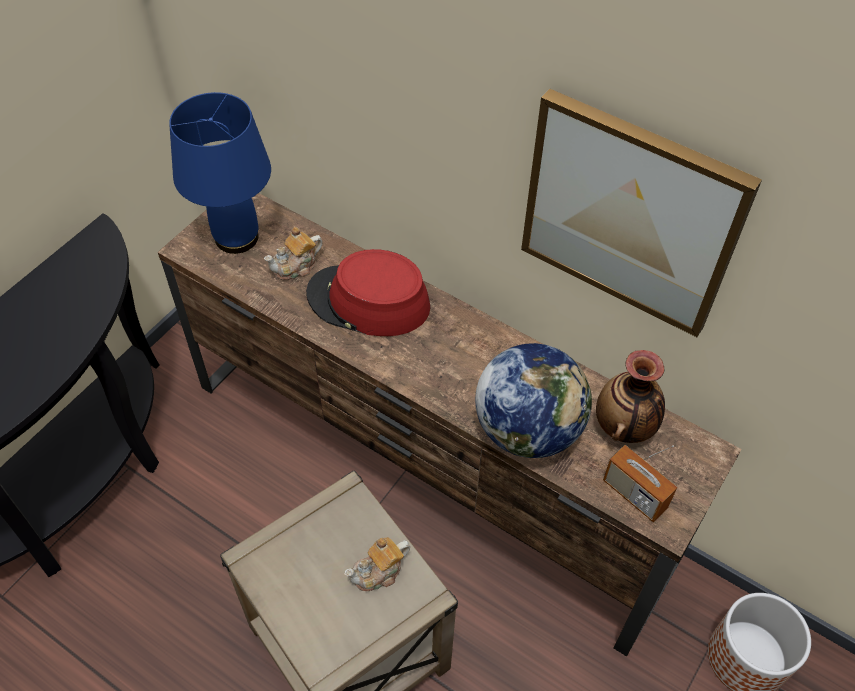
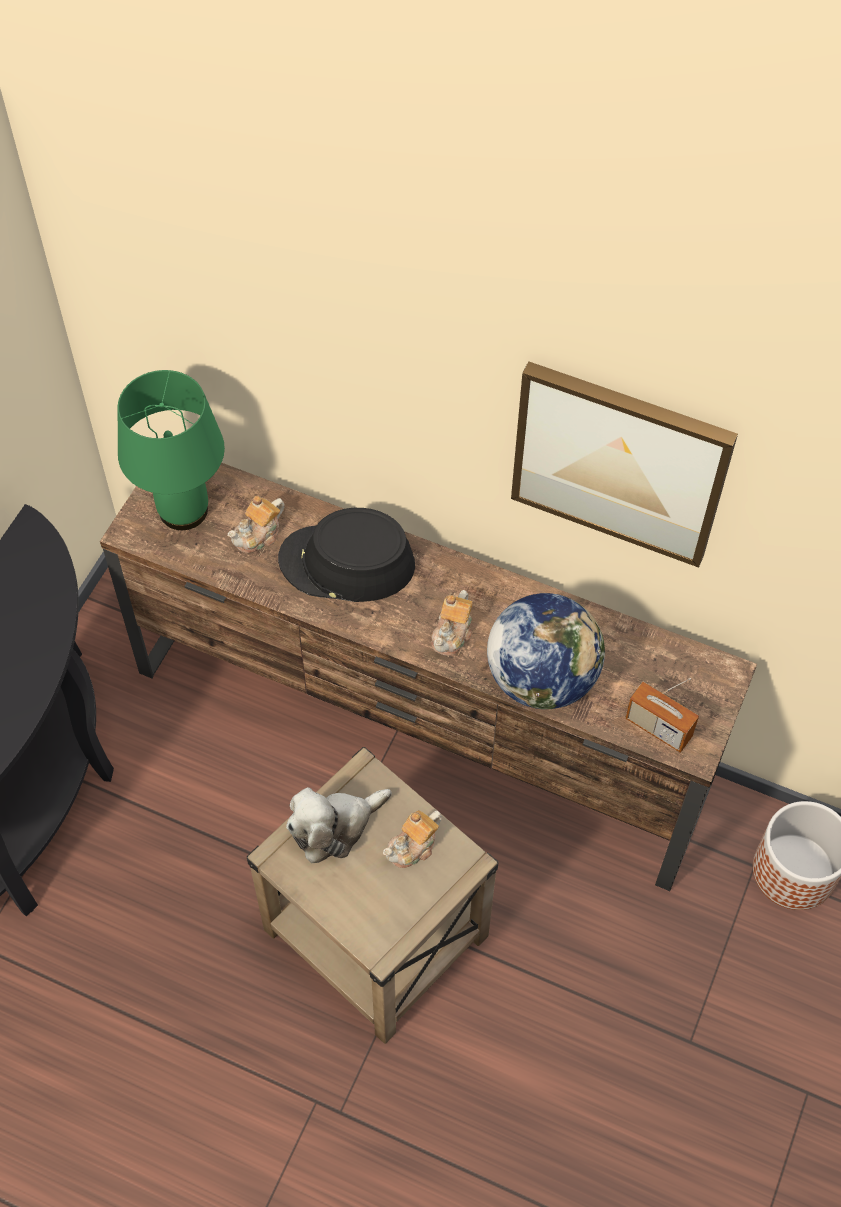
camera: 10 degrees left, 5 degrees up
(237, 238) = (184, 510): blue table lamp -> green table lamp
(309, 540) = (334, 827): none -> plush toy
(368, 301) = (347, 563): red hat -> black hat
(451, 376) = (452, 633): none -> teapot
(625, 427) = (638, 659): vase -> none

